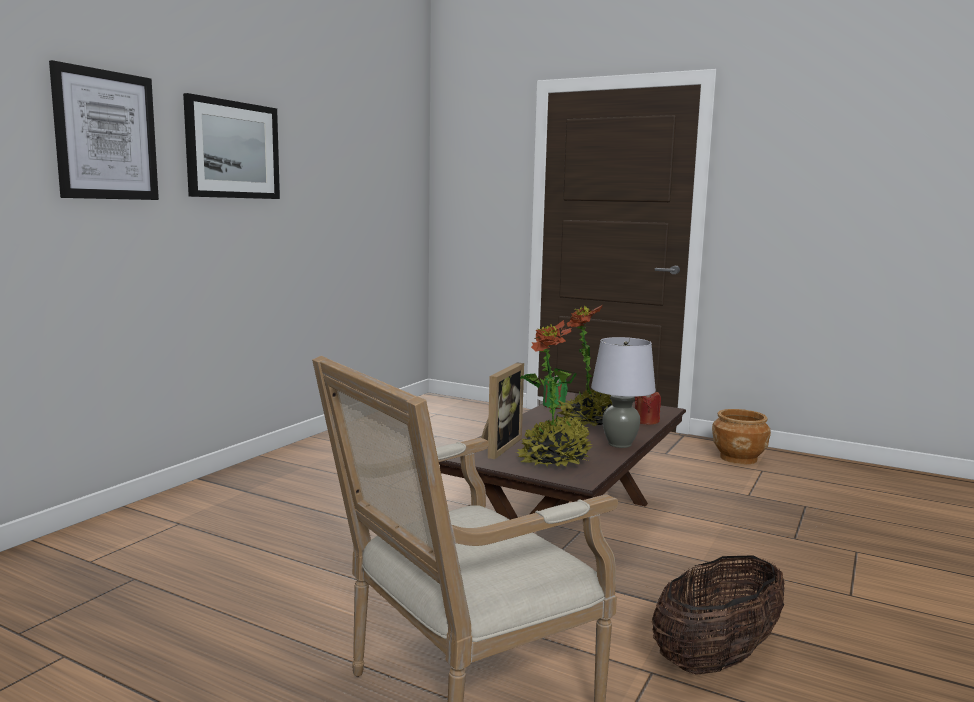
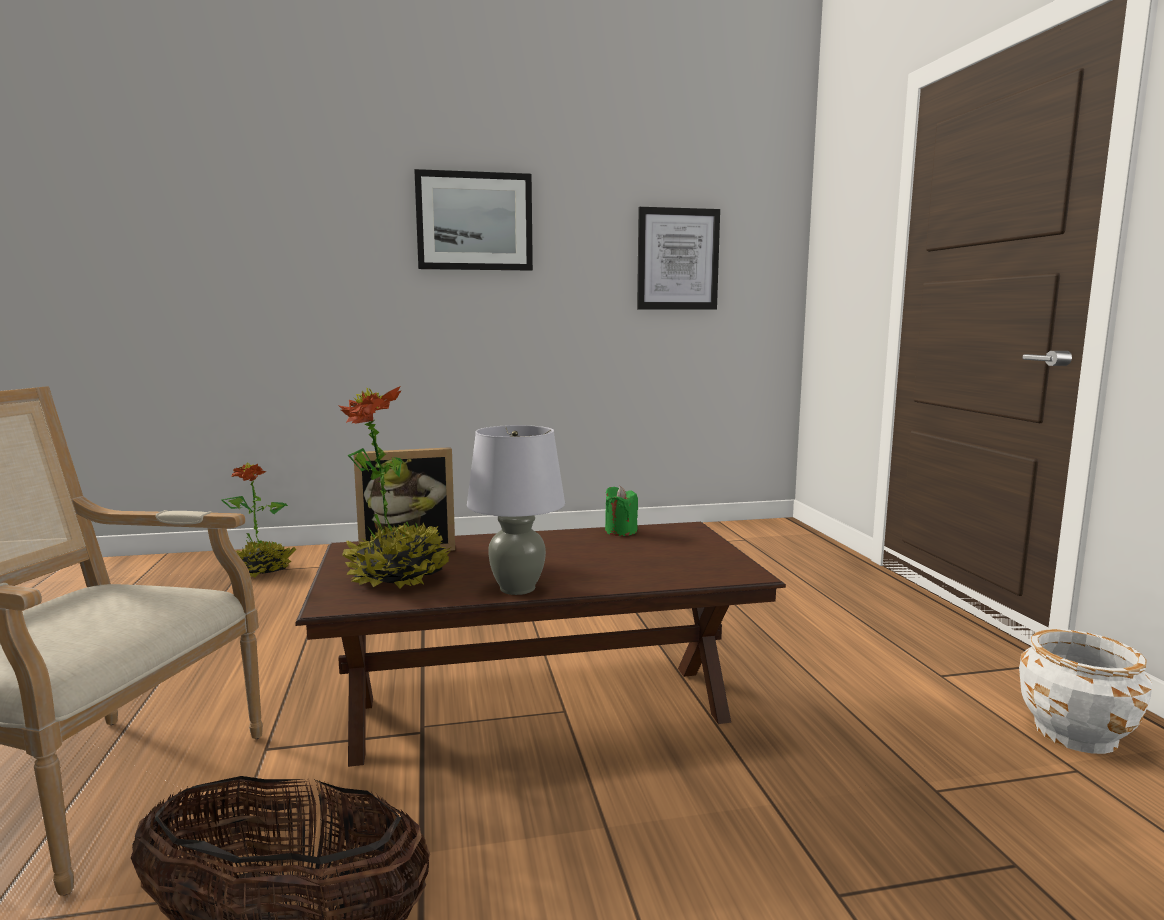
camera: 50 degrees right, 0 degrees up
(106, 135) = (330, 216): picture -> picture (677, 259)
(591, 422) = (588, 557): potted plant -> potted plant (262, 571)
(646, 421) = (657, 577): red candle -> none
(738, 458) = (1076, 733): brown planter -> white planter

